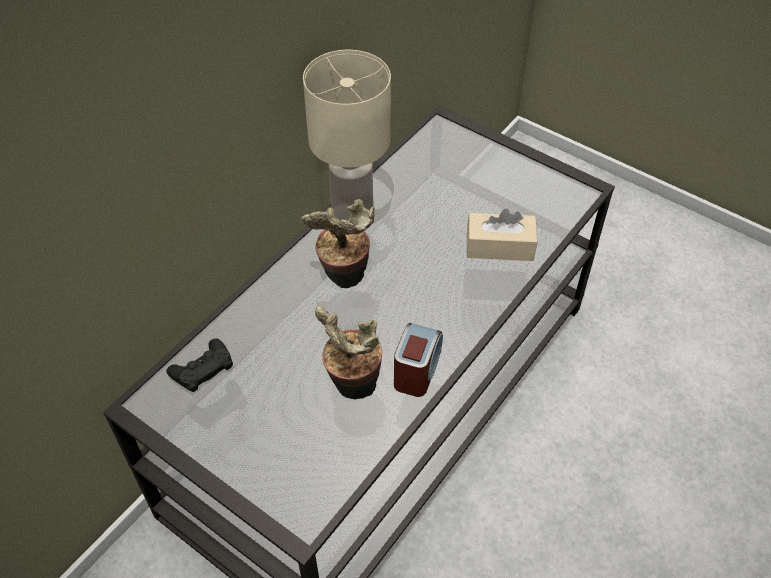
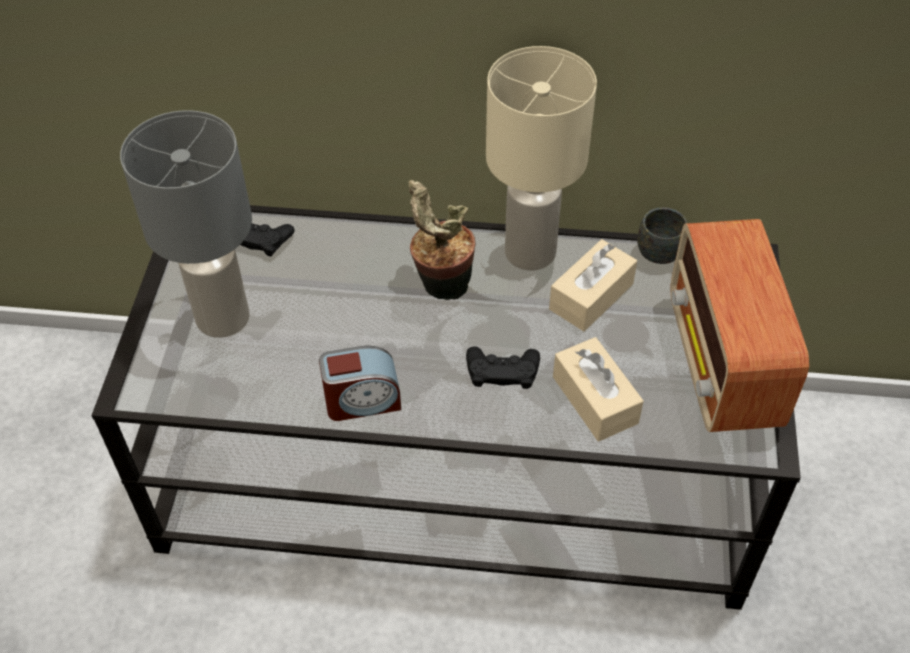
camera: 60 degrees right, 0 degrees up
(270, 428) = (223, 319): none -> grey table lamp
(351, 386) = (308, 357): potted plant -> none
(409, 157) = (664, 257): none -> grey mug
(414, 207) = (591, 296): none -> beige tissue box
(444, 281) = (502, 371): none -> black game controller
(513, 175) = (722, 364): none -> radio

